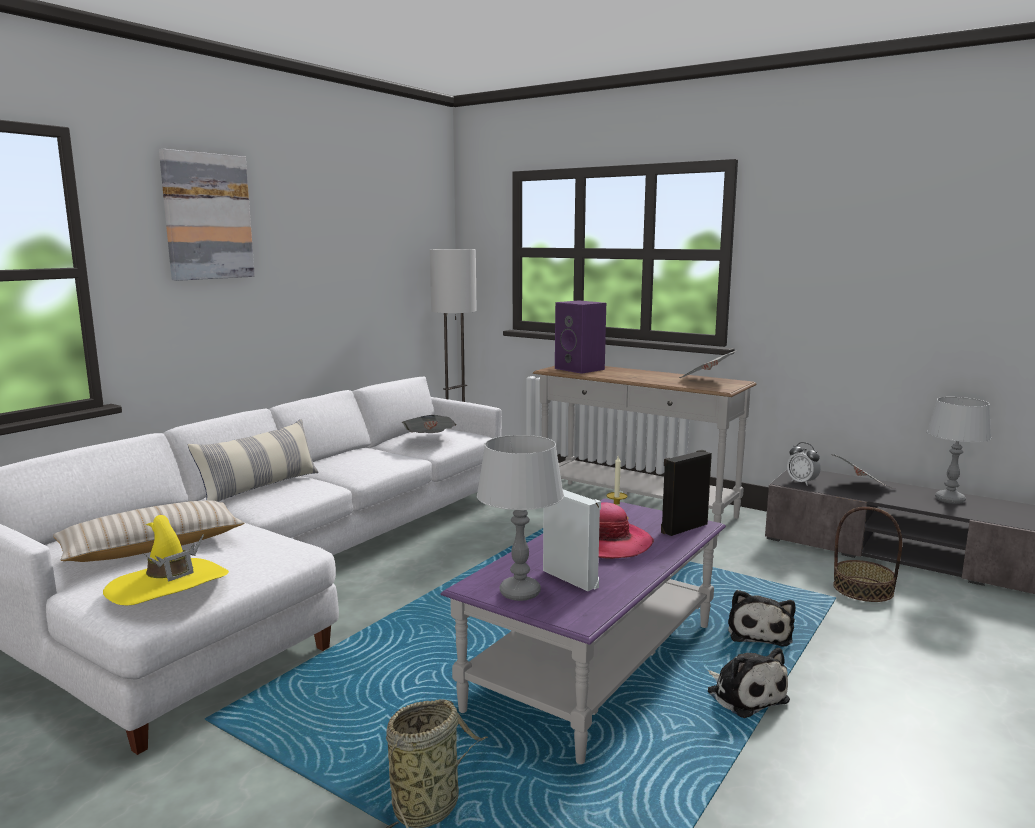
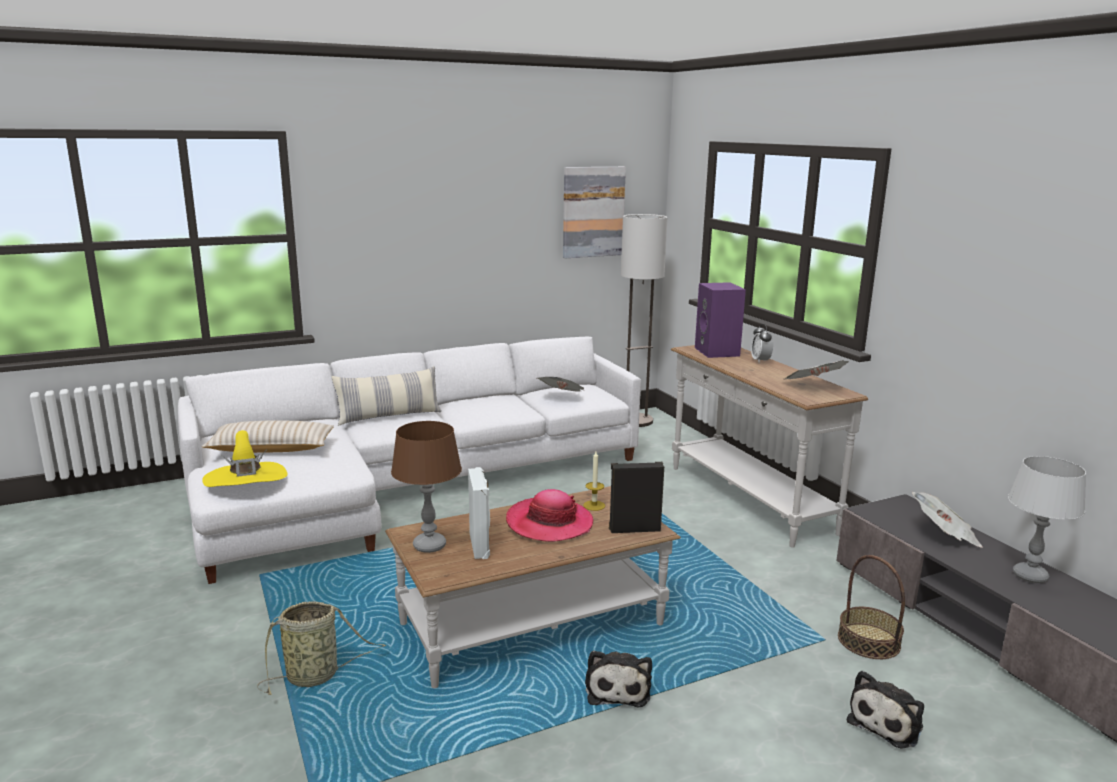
camera: 30 degrees right, 5 degrees up
(207, 216) = (396, 192): picture -> picture (593, 212)
(520, 593) = (430, 546): grey table lamp -> brown table lamp
(595, 665) = (532, 624): purple coffee table -> brown coffee table
(759, 632) = (703, 645): plush toy -> plush toy (887, 722)
(802, 482) = (884, 515): alarm clock -> alarm clock (760, 361)

